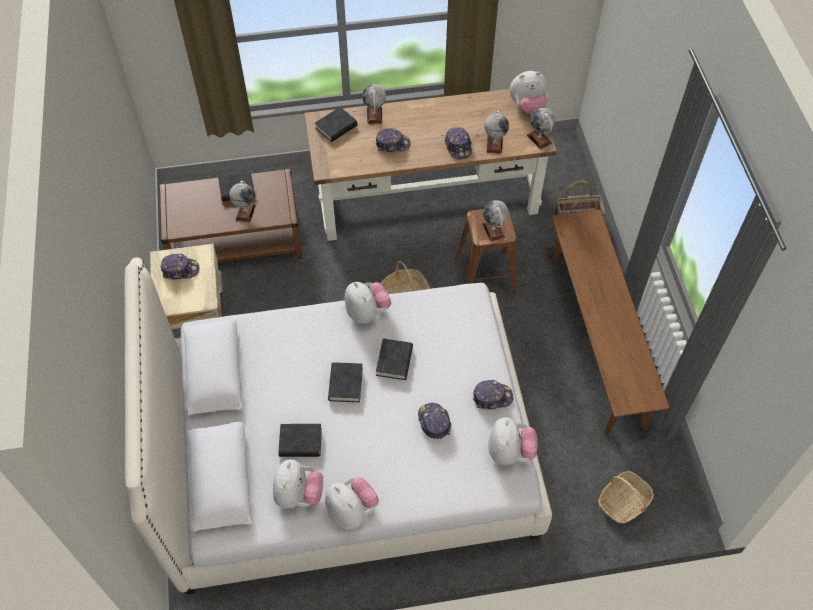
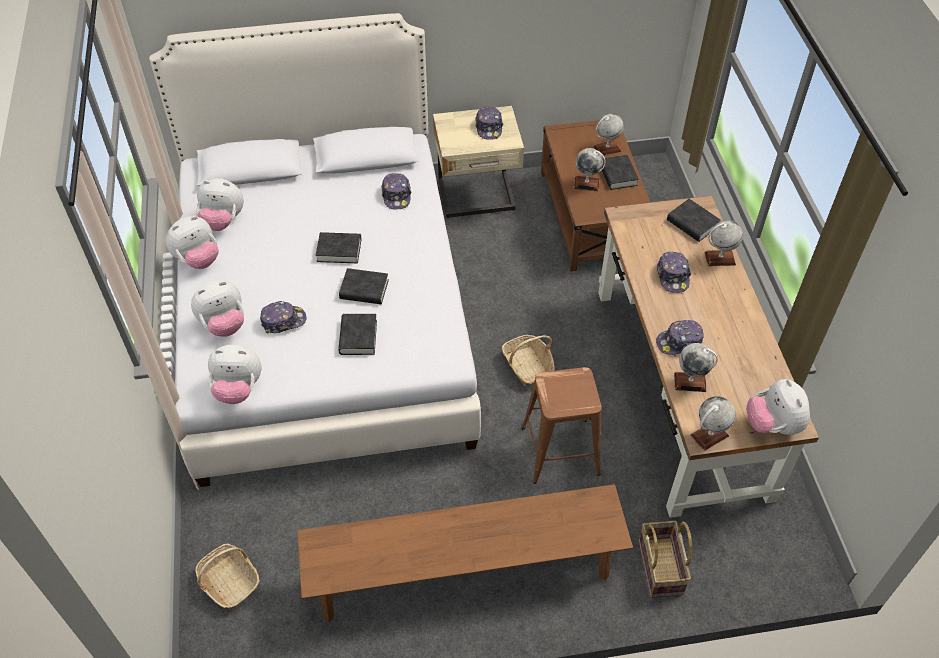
camera: 90 degrees right, 5 degrees down
(300, 442) = (277, 220): black book -> black book (358, 337)
(367, 312) = (429, 267): plush toy -> plush toy (224, 324)
(492, 397) = (309, 375): cap -> cap (396, 195)
(493, 230) = (560, 394): globe -> globe (607, 148)

